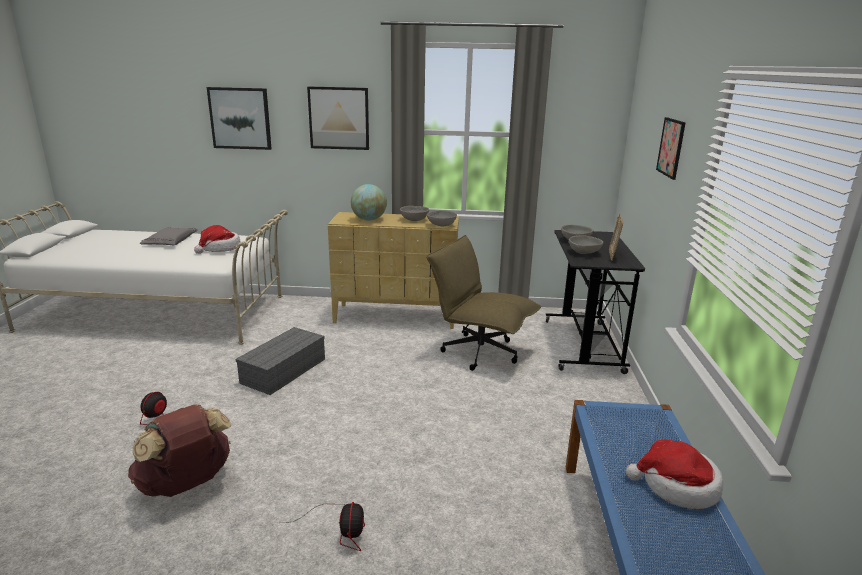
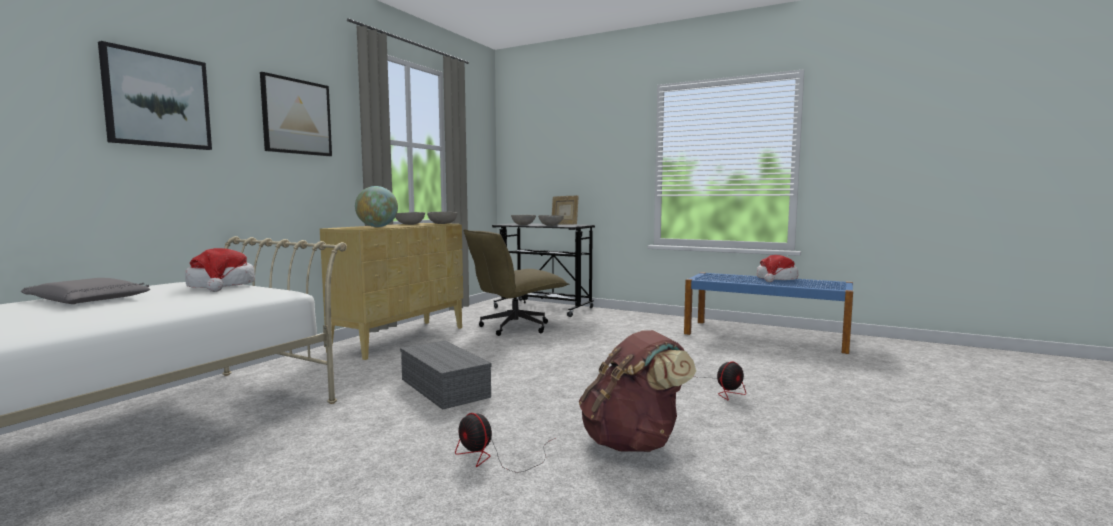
camera: 65 degrees left, 15 degrees down
(341, 529) = (726, 390): fan -> fan turned 120 degrees clockwise
(671, 147) = (592, 143): picture -> none

